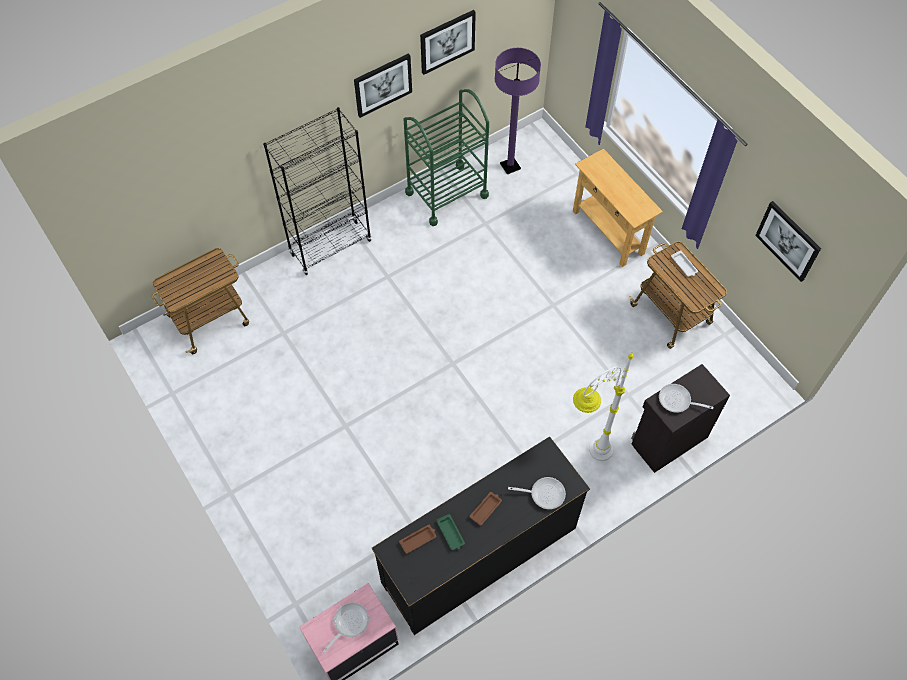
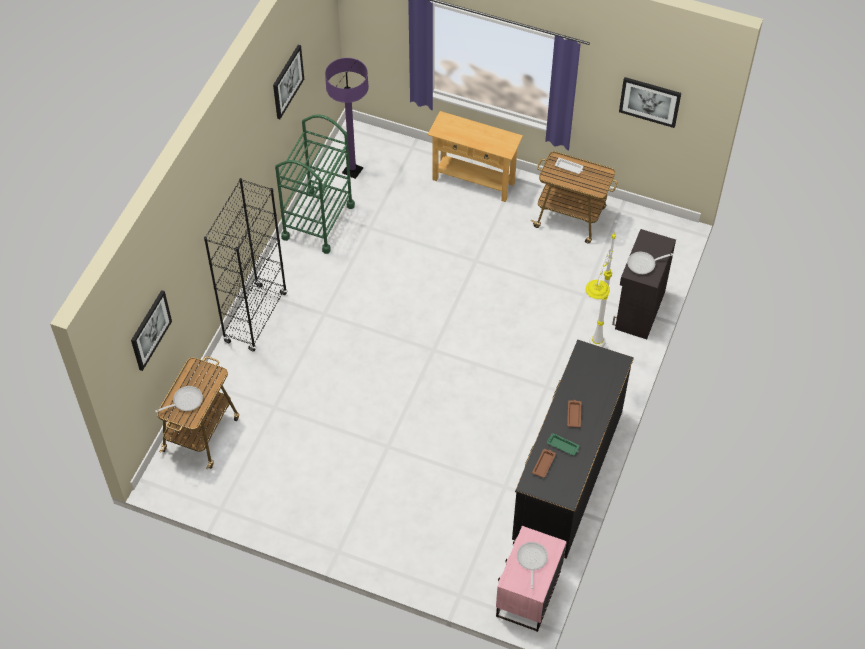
camera: 35 degrees left, 5 degrees down
(383, 84) = (258, 143): picture -> picture (150, 330)
(544, 493) = (605, 379): frying pan -> frying pan (185, 401)

